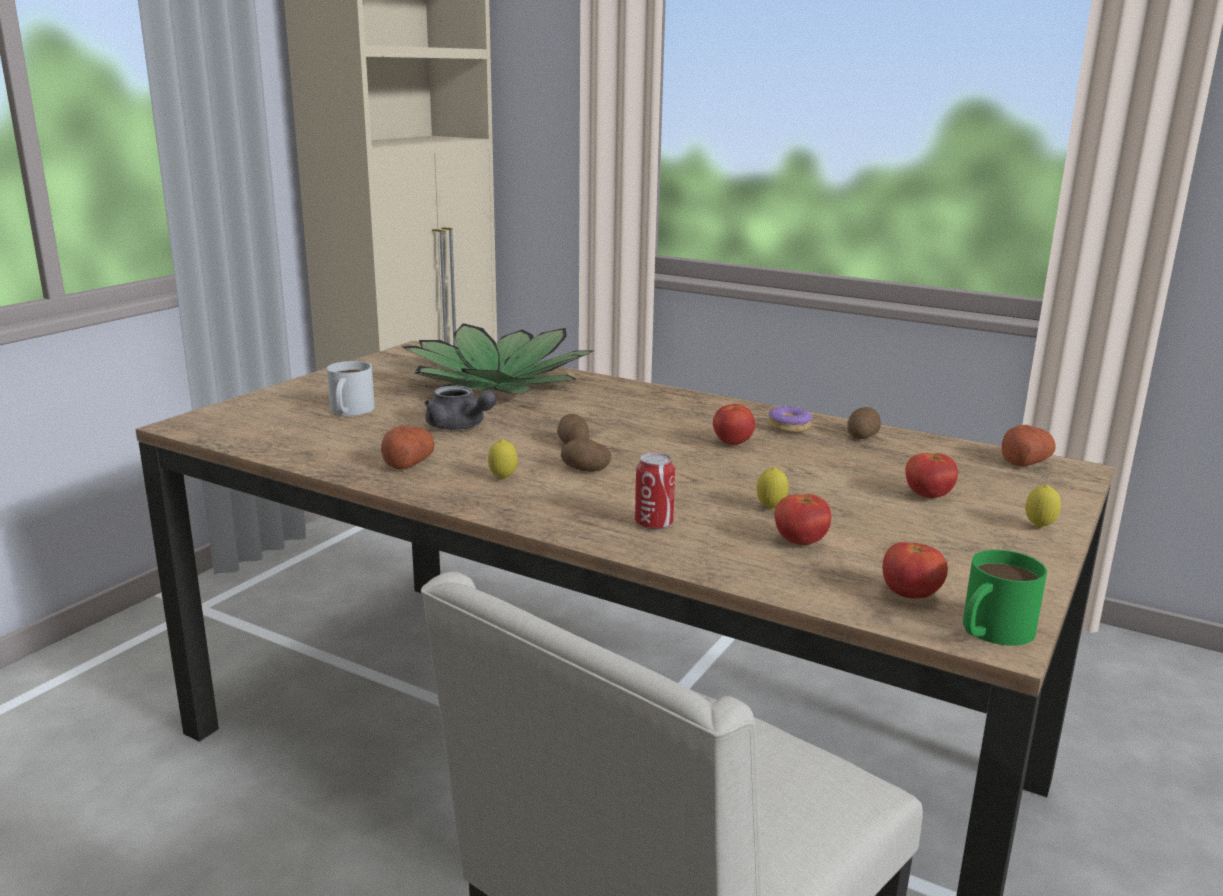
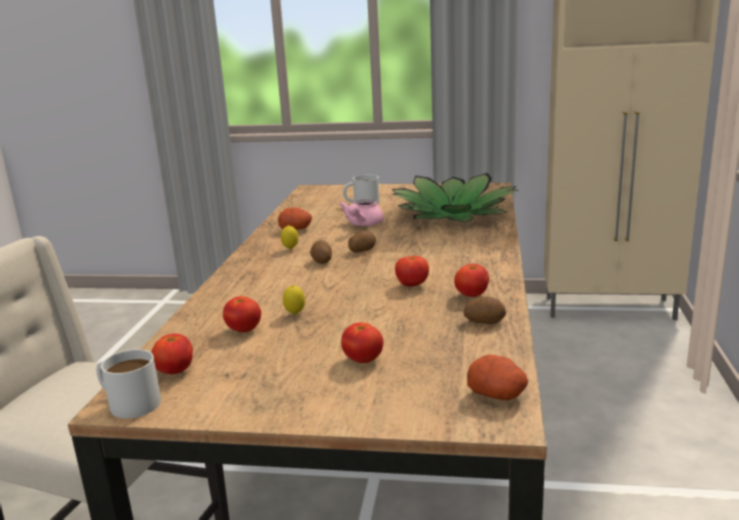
camera: 70 degrees right, 0 degrees up
(459, 427) = (362, 224): grey teapot -> pink teapot
(653, 524) = (249, 290): can -> none
(789, 427) = (471, 295): donut -> tomato
(990, 632) = (128, 402): green mug -> white mug
(1039, 527) = (327, 410): lemon -> none

